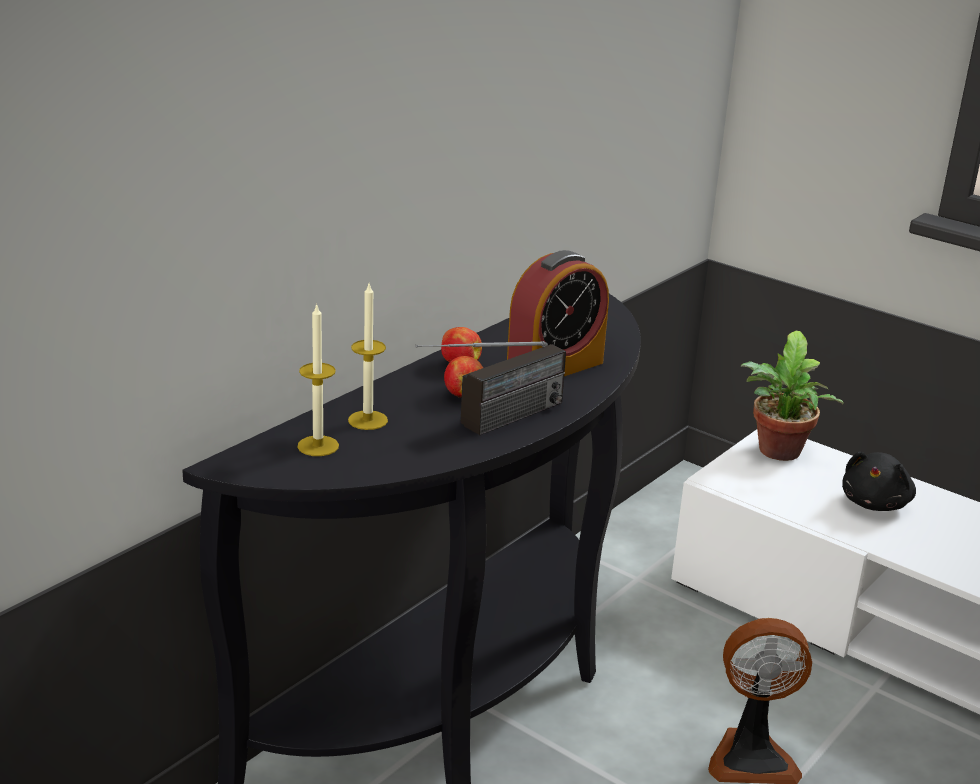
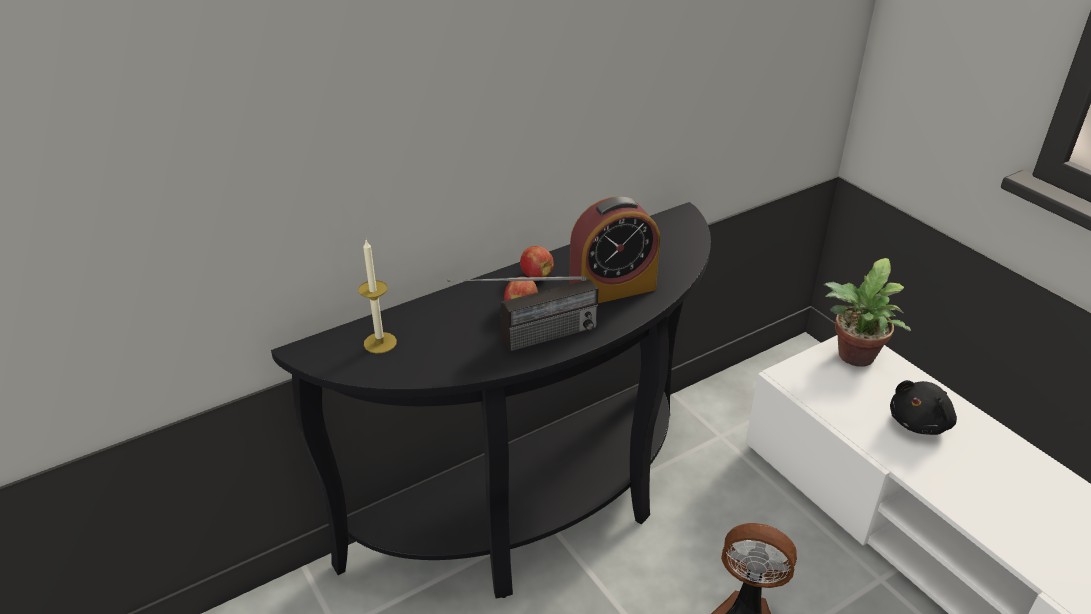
camera: 20 degrees right, 10 degrees up
(367, 420) = (432, 322): candle -> none

